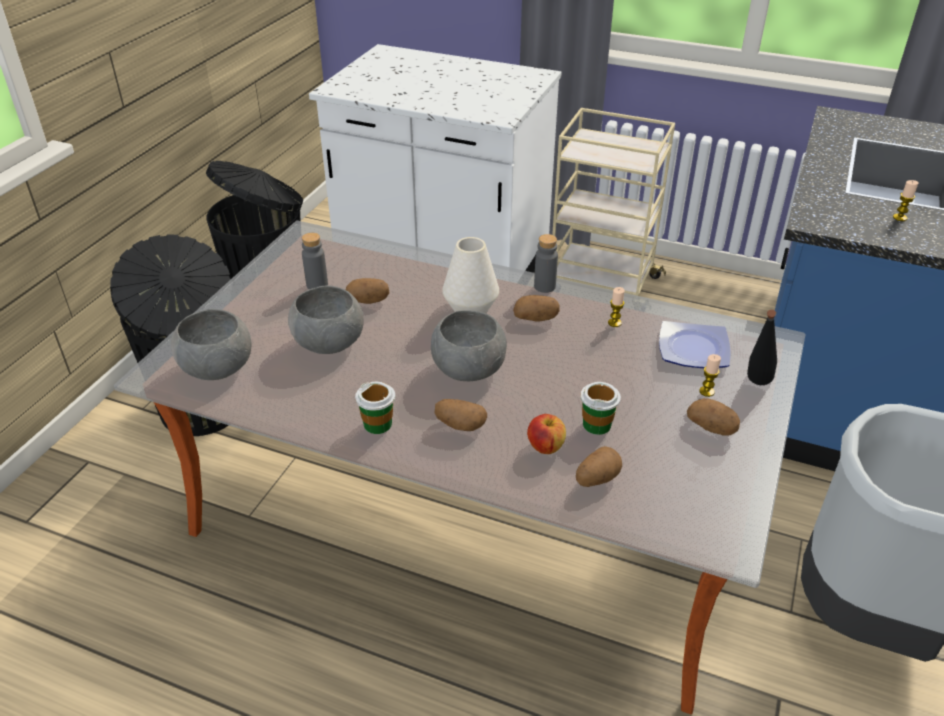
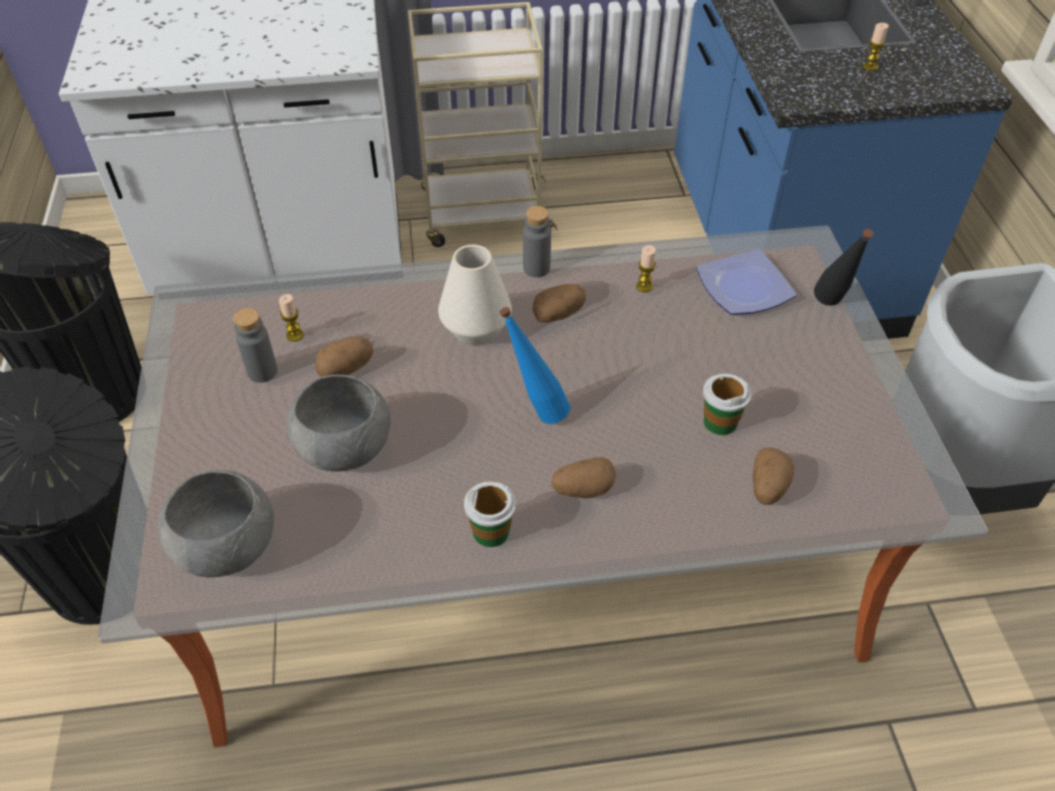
camera: 30 degrees left, 10 degrees up
(468, 368) = (535, 411): grey bowl -> blue bottle
(545, 447) = (690, 473): apple -> none
(706, 391) = (792, 334): candle -> candle (295, 335)
(711, 427) = (827, 375): potato -> none

